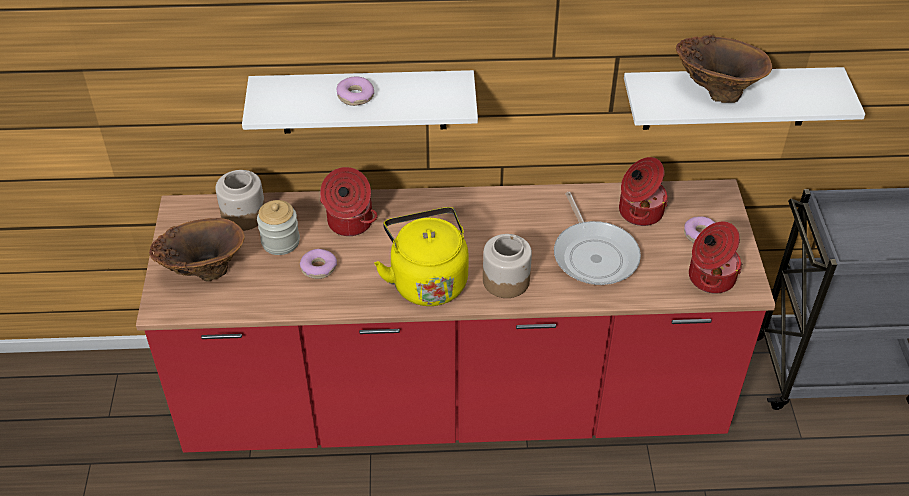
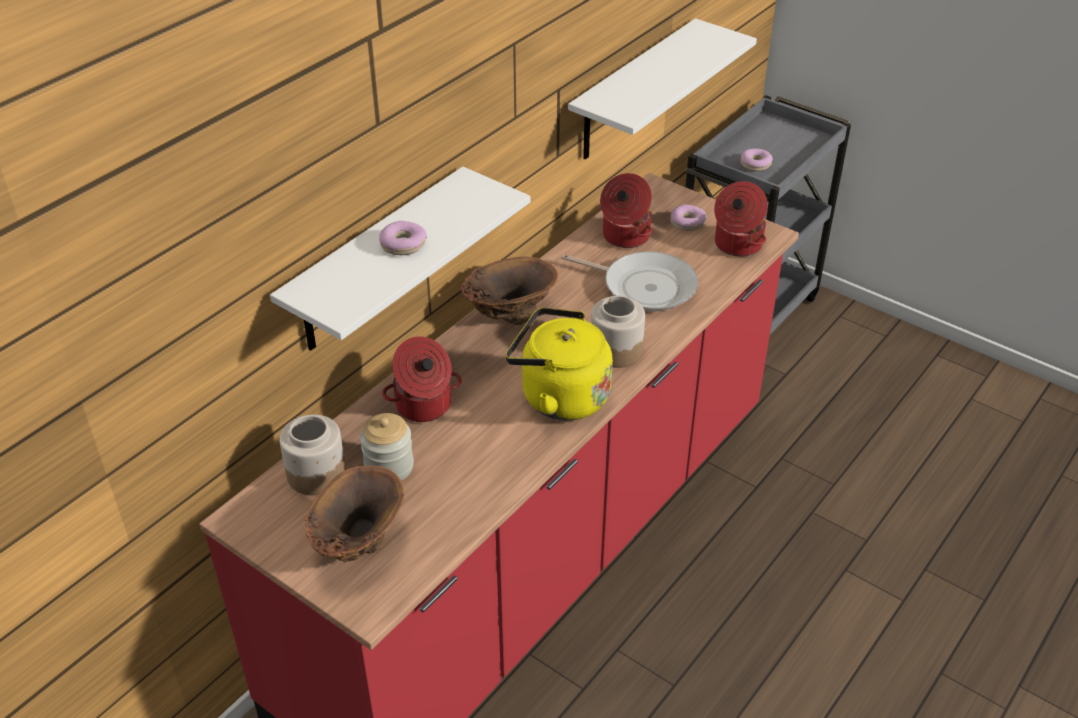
camera: 50 degrees left, 5 degrees down
(319, 268) = (458, 458): donut -> donut (755, 164)
(716, 91) = (650, 78): brown vase -> brown vase (509, 317)

